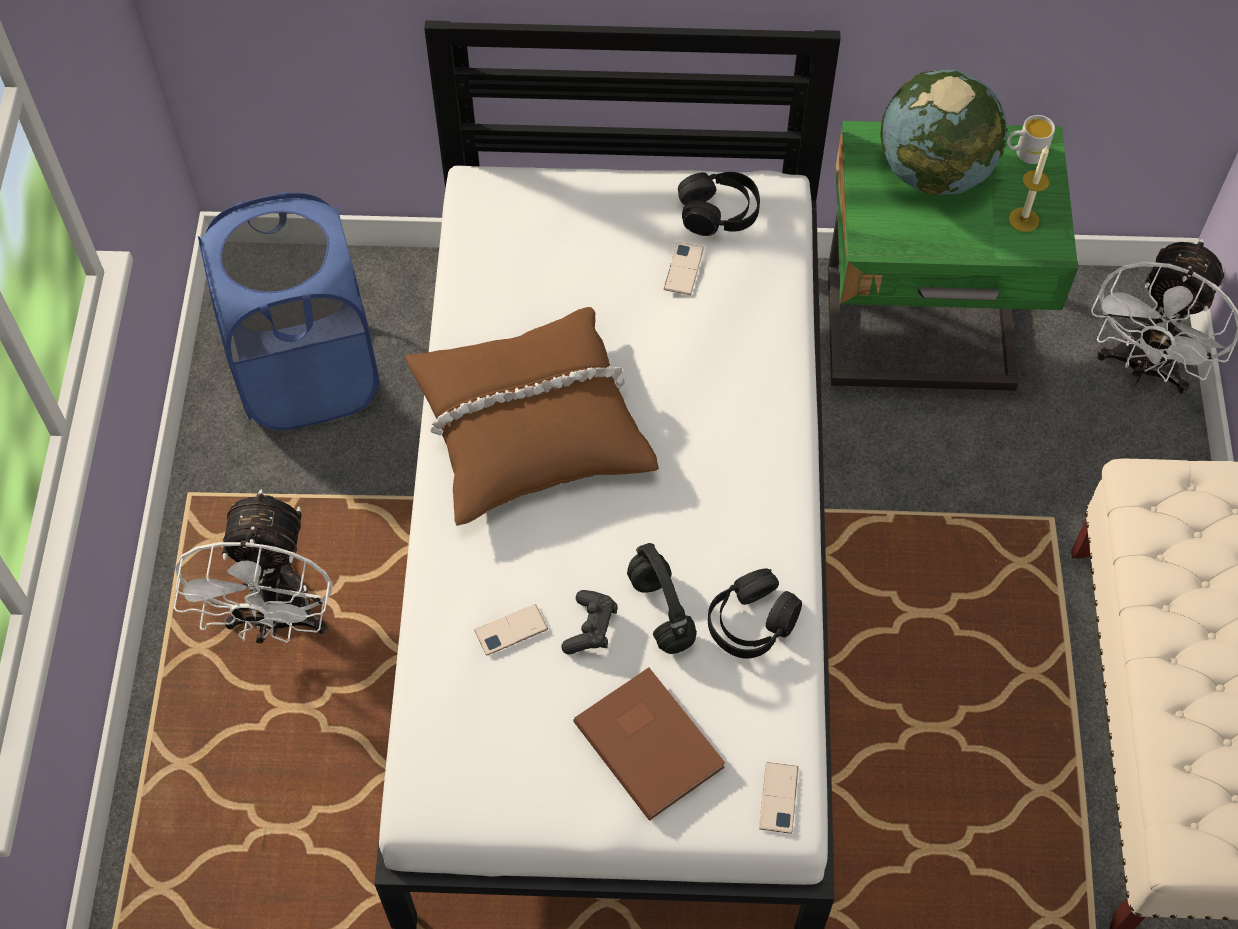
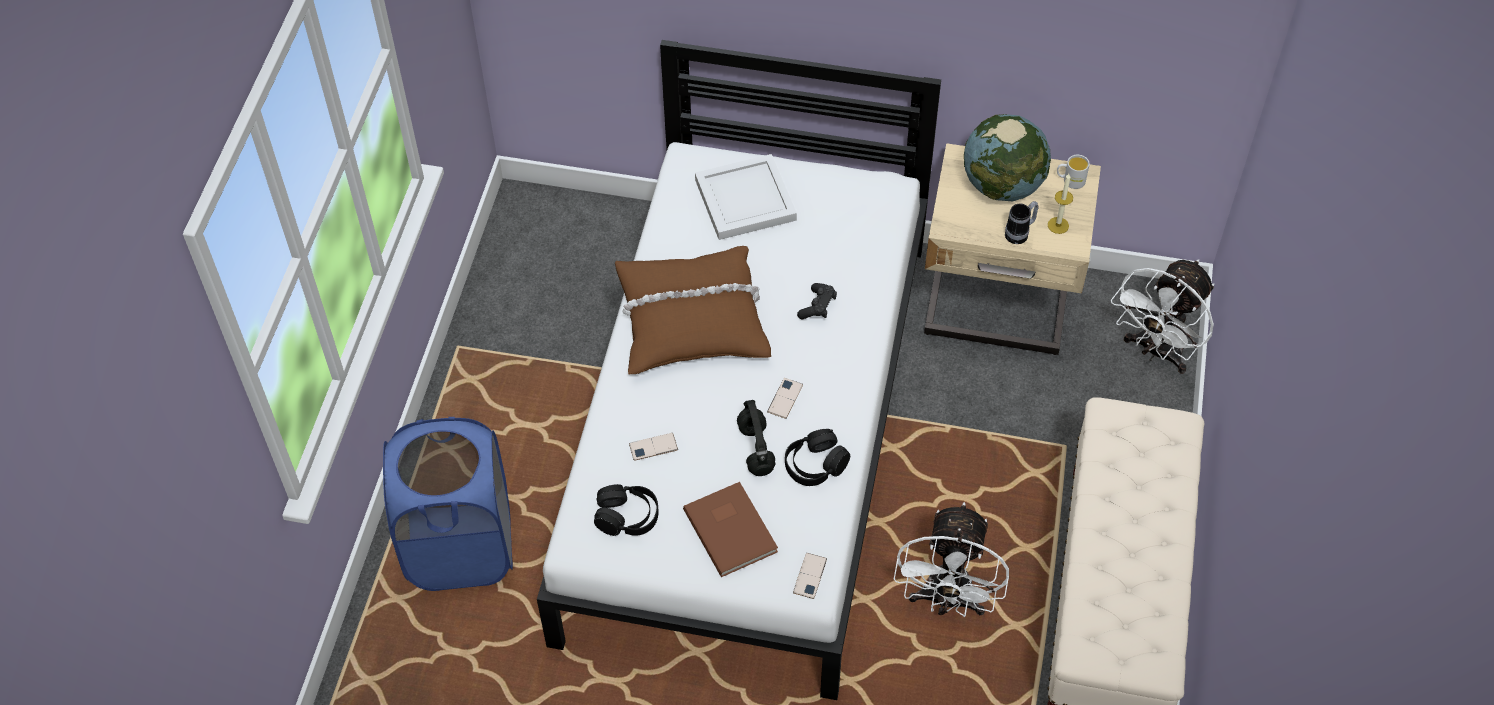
camera: 10 degrees right, 5 degrees down
(277, 621) = (504, 439): white fan -> white fan (946, 601)
(308, 374) = (554, 277): blue laundry basket -> blue laundry basket (461, 547)
(574, 236) = (746, 198): none -> white tray
(590, 628) = (706, 453): black game controller -> black game controller (817, 307)
(683, 269) = (817, 230): phone -> phone (785, 398)
(718, 212) = (849, 195): black headphones -> black headphones (627, 516)
(921, 336) = (997, 308): green nightstand -> beige nightstand
(974, 238) = (1020, 233): none -> mug

